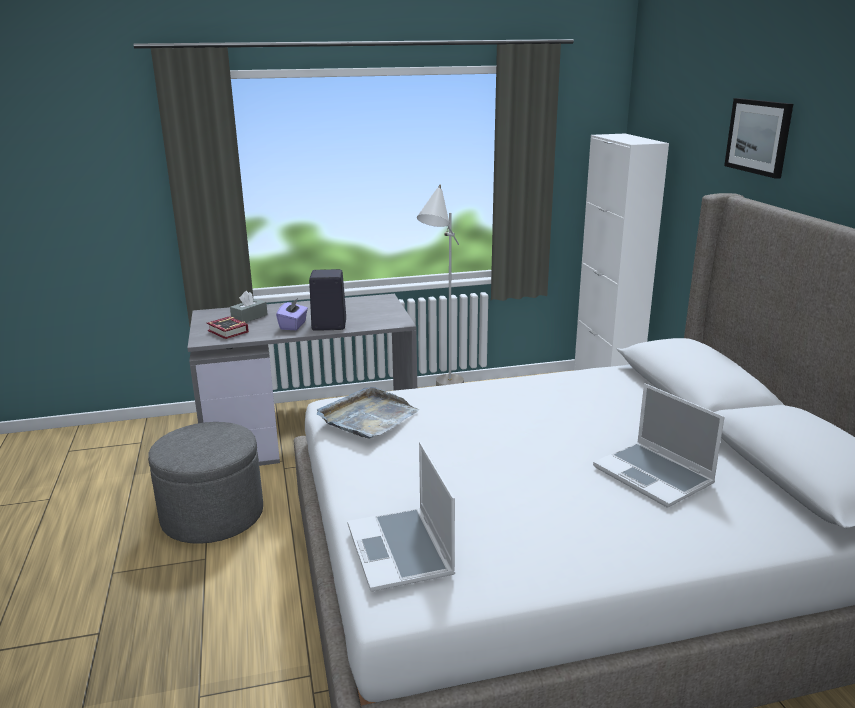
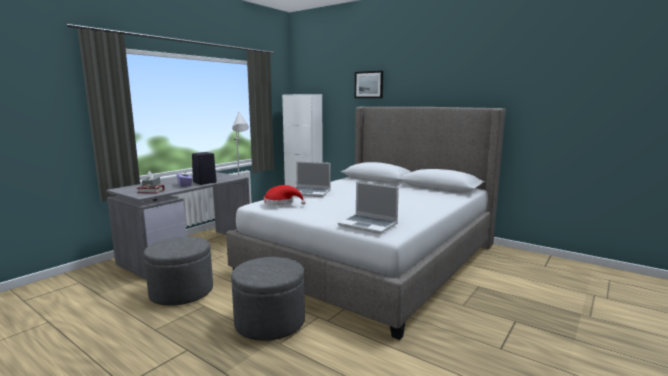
camera: 40 degrees left, 10 degrees down
(238, 643) = (270, 322): none -> grey ottoman
(367, 417) = (281, 202): grey tray -> red hat
(655, 476) = (405, 195): laptop -> laptop (310, 193)

